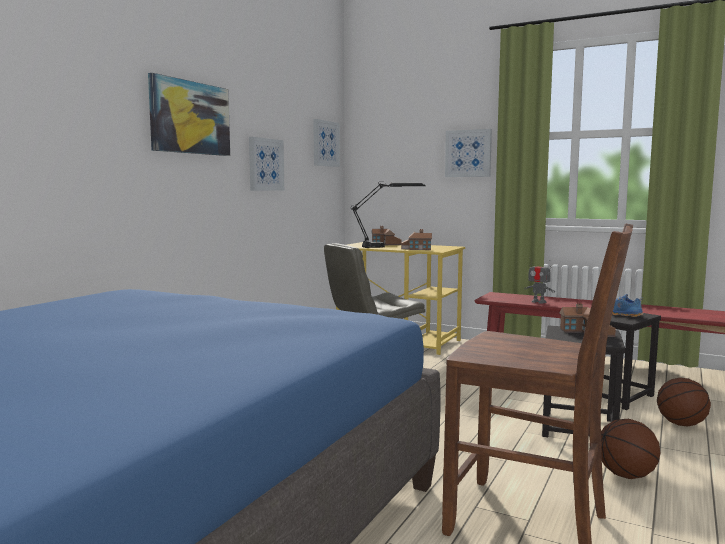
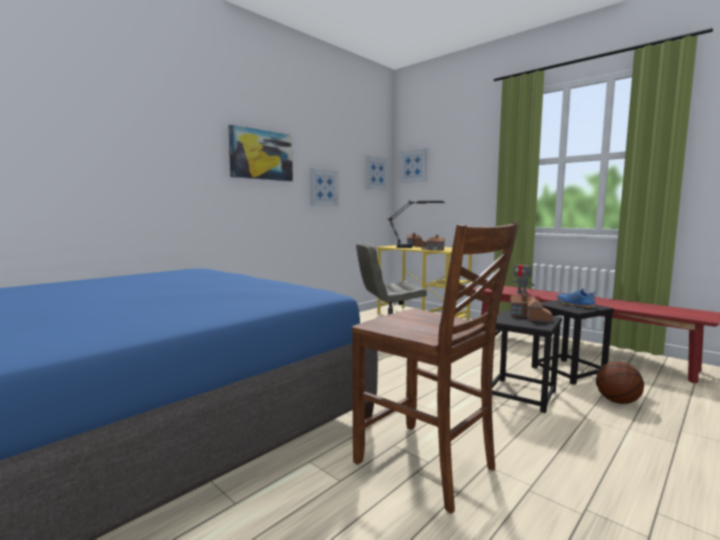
camera: 15 degrees right, 0 degrees up
(468, 153) = (478, 177): picture -> picture (413, 166)
(626, 475) = (538, 437): basketball -> none

